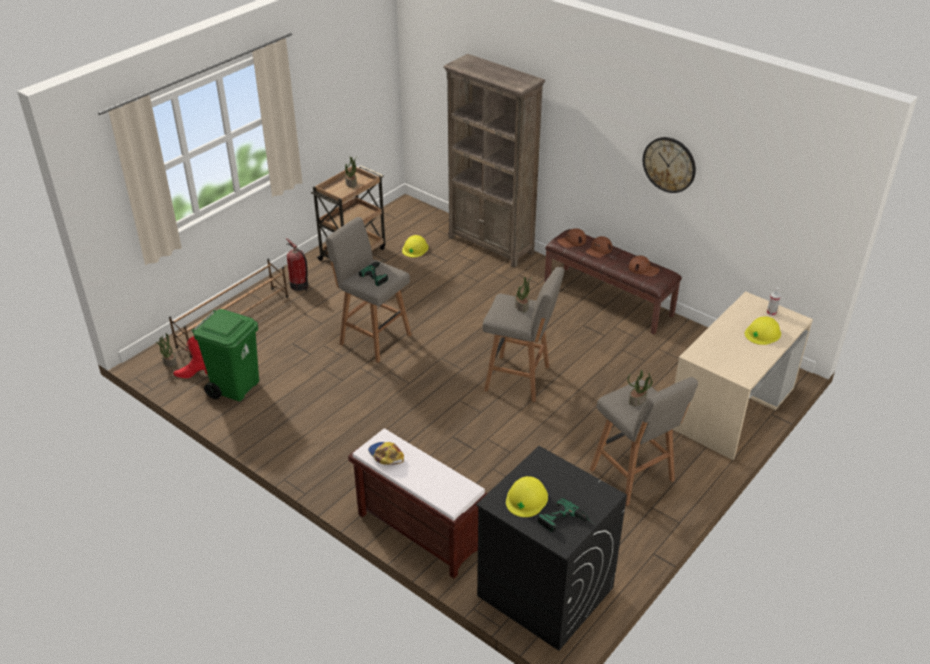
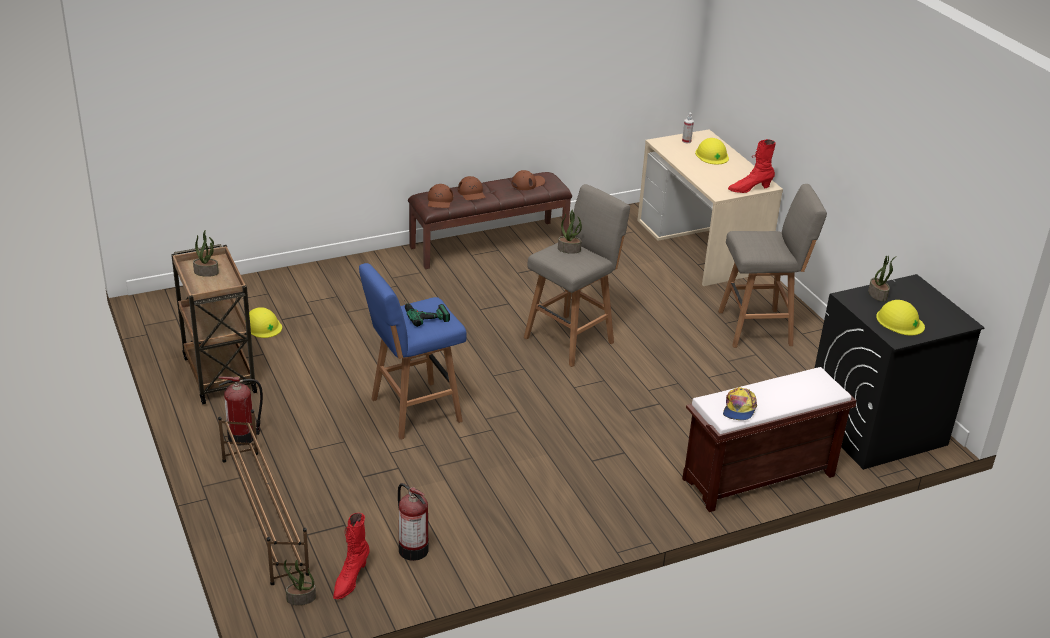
camera: 65 degrees left, 5 degrees down
(236, 387) = (412, 548): green trash can -> fire extinguisher
(373, 338) = (413, 411): grey stool -> blue stool
(385, 455) = (739, 409): cap -> cap turned 60 degrees counterclockwise
(491, 245) = (316, 275): brown bookcase -> none
(567, 523) = (941, 312): power drill -> none
(637, 400) = (761, 242): potted plant -> potted plant (878, 295)
(669, 164) = (522, 57): wall clock -> none
(724, 370) = (749, 189): none -> red boot

